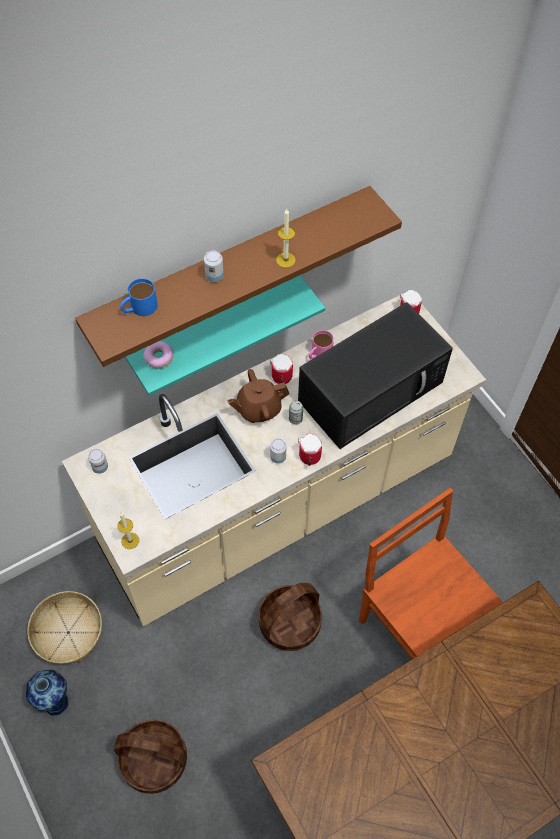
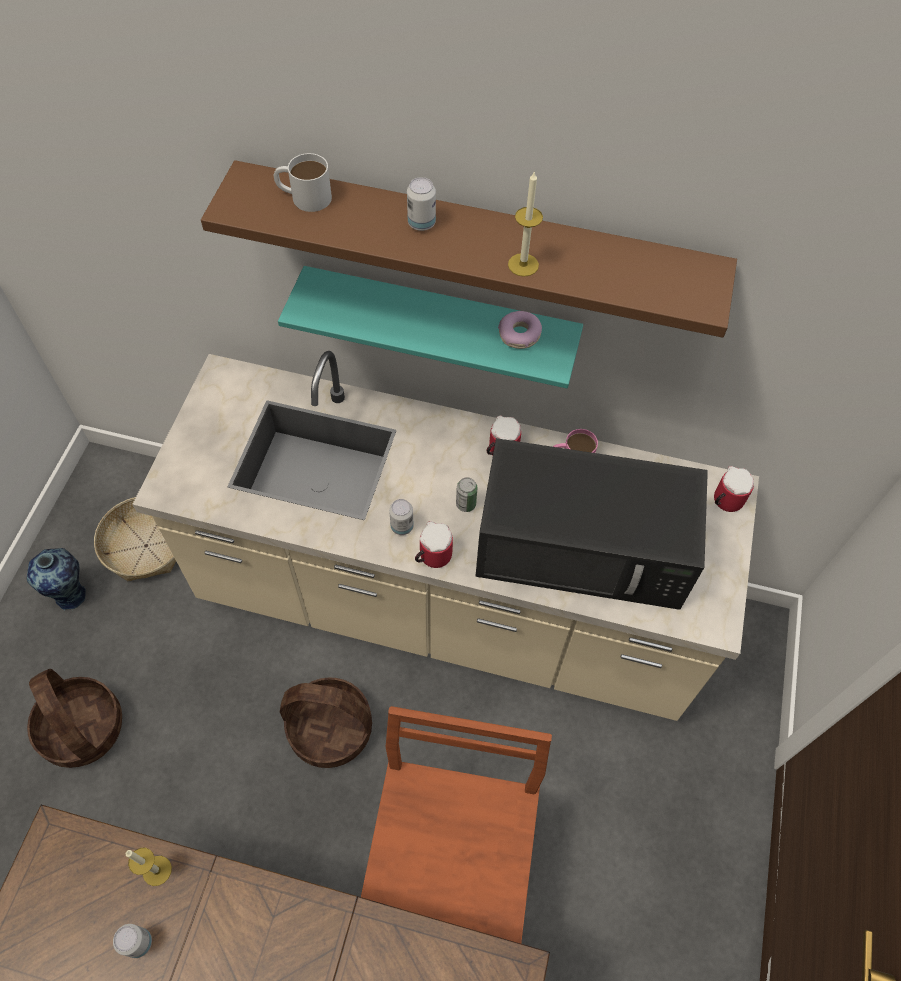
camera: 45 degrees right, 0 degrees up
(100, 467) = (232, 388): can -> can (139, 943)
(130, 540) = (174, 478): candle -> candle (157, 870)
(139, 308) = (304, 196): blue mug -> white mug
(159, 358) = (330, 296): donut -> donut (519, 335)
(258, 409) = (440, 461): brown teapot -> none

